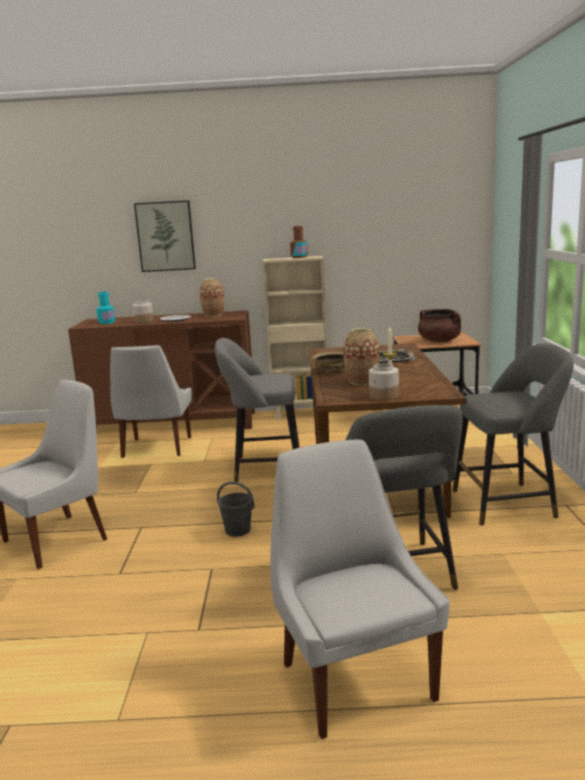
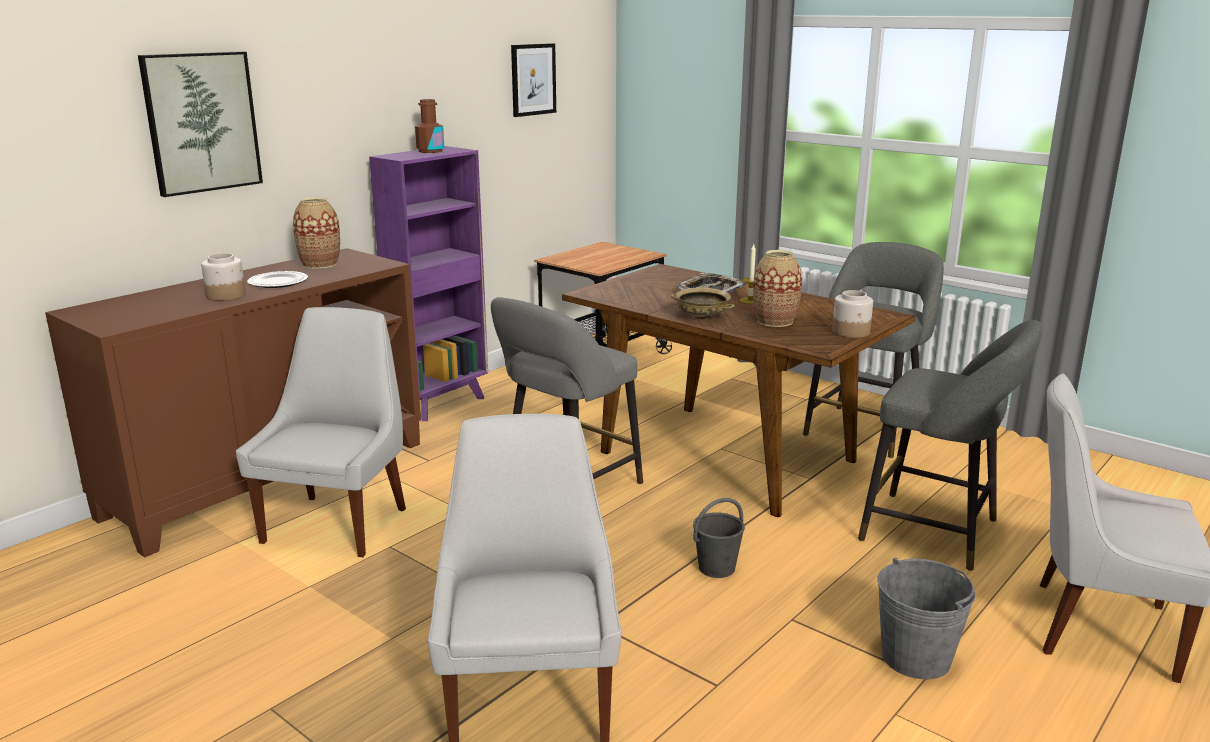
camera: 50 degrees left, 5 degrees up
(107, 322) = (143, 310): turquoise bottle -> none
(156, 448) = (338, 523): white chair -> white chair turned 120 degrees counterclockwise
(218, 619) = (916, 657): none -> grey bucket
(301, 414) = (441, 403): beige bookcase -> purple bookcase
(403, 214) = (533, 79): none -> picture
(439, 341) = (612, 257): brown cooking pot -> none

